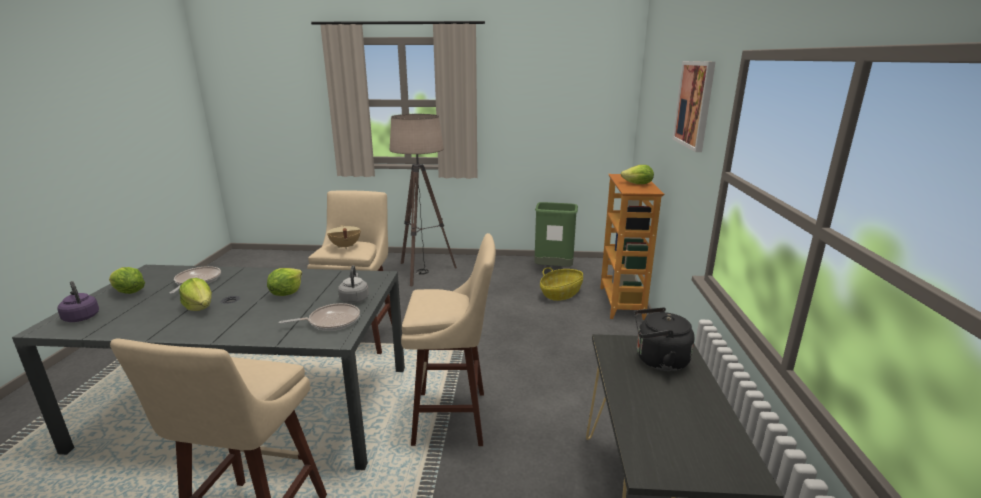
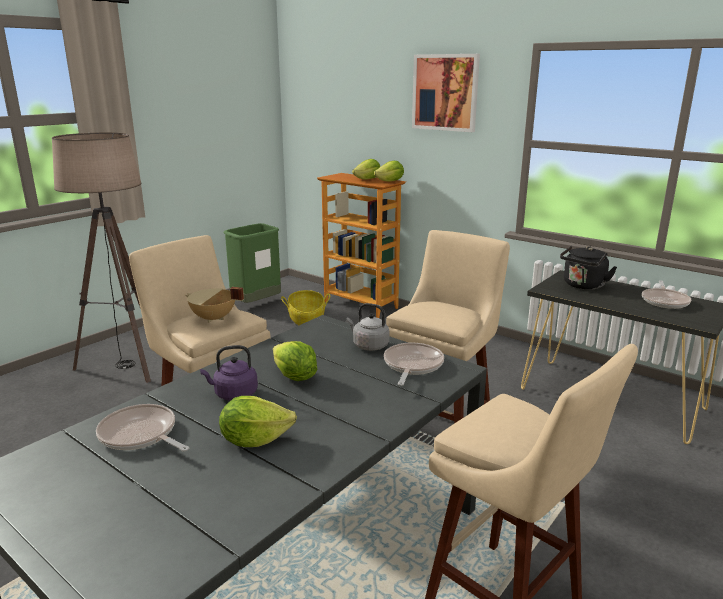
camera: 55 degrees left, 0 degrees up
(81, 317) = (127, 559): purple kettle -> purple kettle (233, 394)
(129, 292) = (80, 503): lettuce -> lettuce (390, 181)
(696, 426) = (664, 301): none -> frying pan

